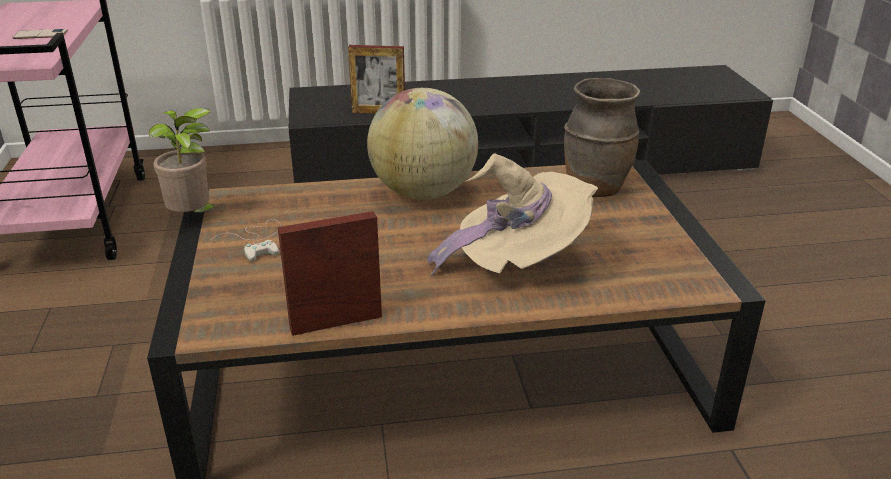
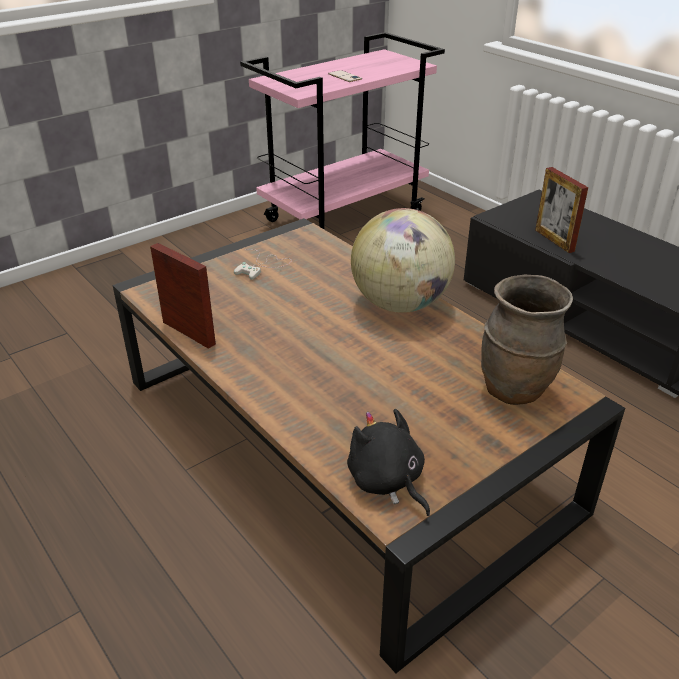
camera: 60 degrees right, 5 degrees up
(194, 218) = (270, 233): potted plant -> none
(517, 262) = (334, 385): beige hat -> none
(668, 277) = (387, 481): none -> black plush toy

